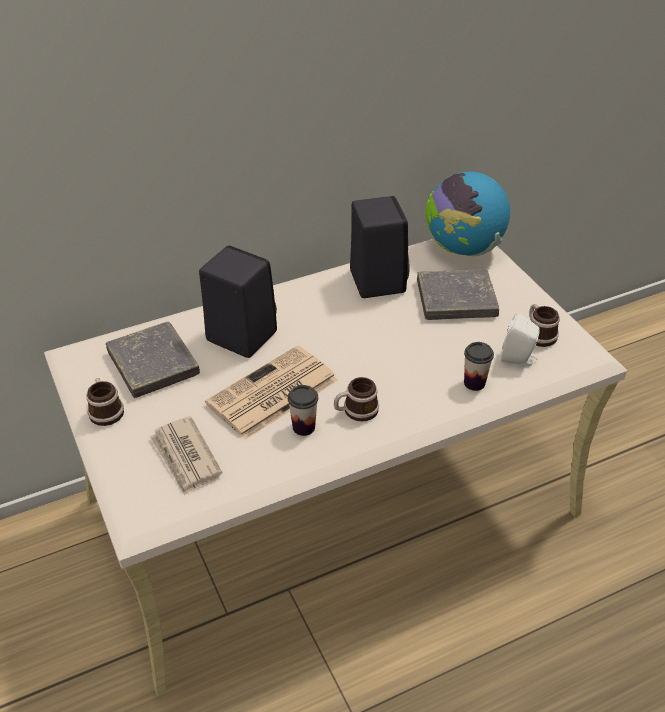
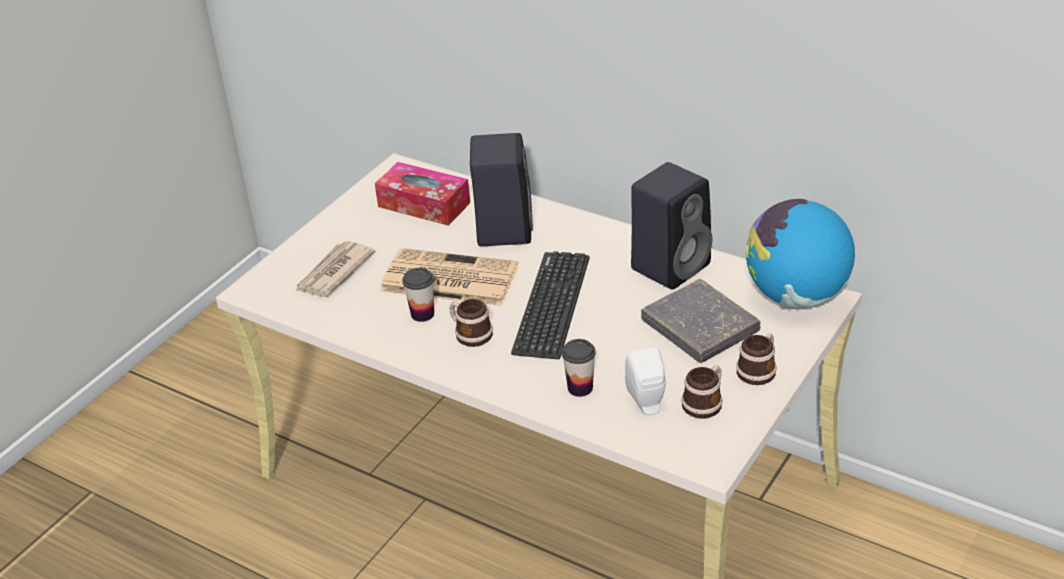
camera: 60 degrees right, 5 degrees down
(105, 410) = (350, 211): mug -> mug (759, 370)
(153, 364) = (424, 204): grey book -> tissue box
(364, 354) = (552, 305): none -> keyboard

